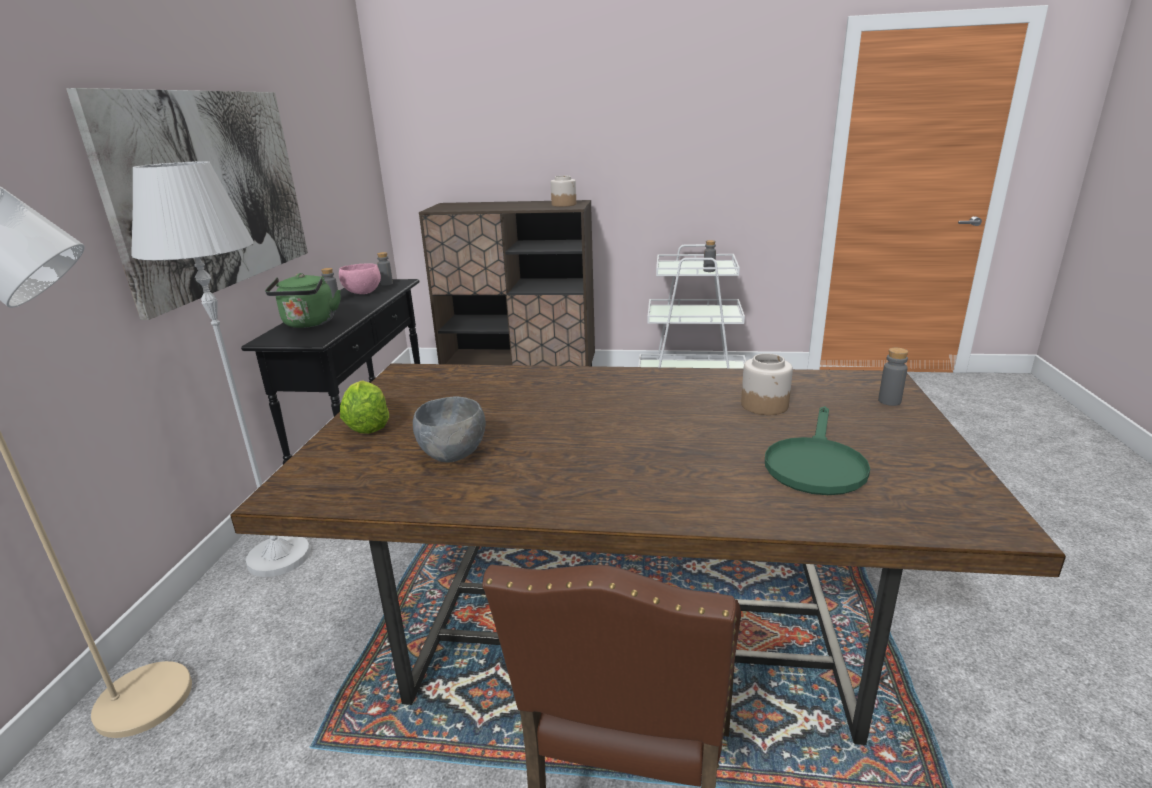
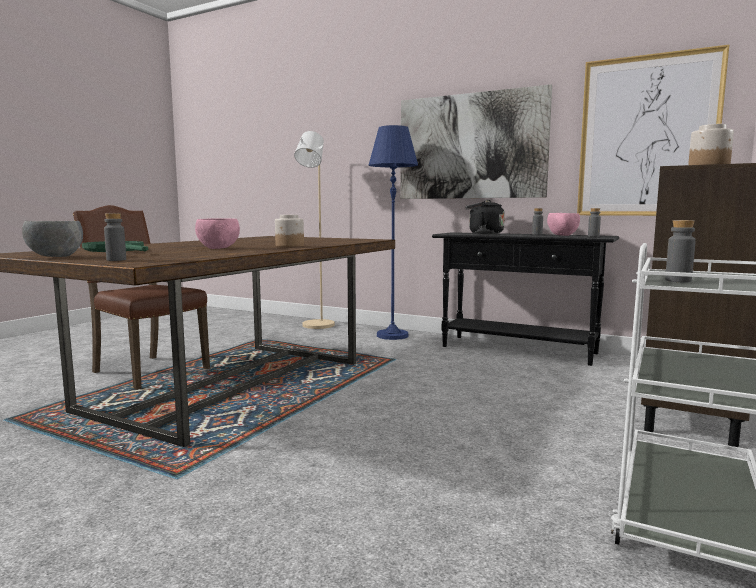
camera: 110 degrees right, 15 degrees down
(279, 557) = (392, 335): white floor lamp -> blue floor lamp
(309, 324) = (483, 233): green kettle -> black kettle
(342, 166) = (647, 137): none -> picture
(368, 425) = (312, 238): lettuce -> none
(453, 454) = (259, 240): grey bowl -> grey bowl (55, 257)
(688, 412) = (218, 248): none -> pink bowl
(765, 405) = (189, 252): jar -> jar (289, 246)

